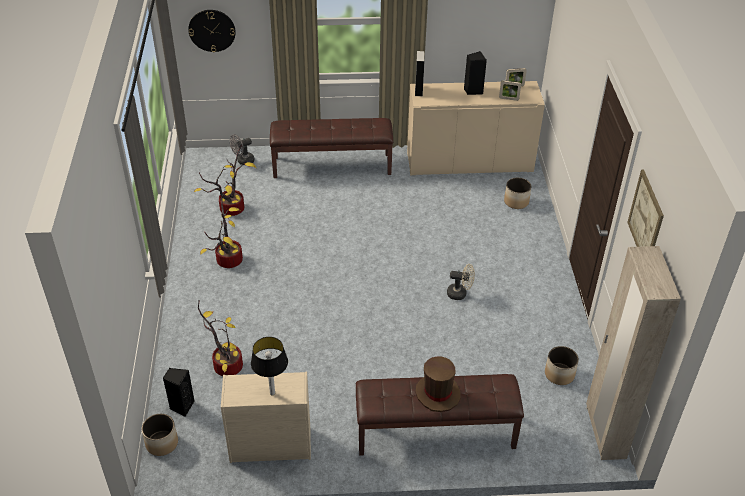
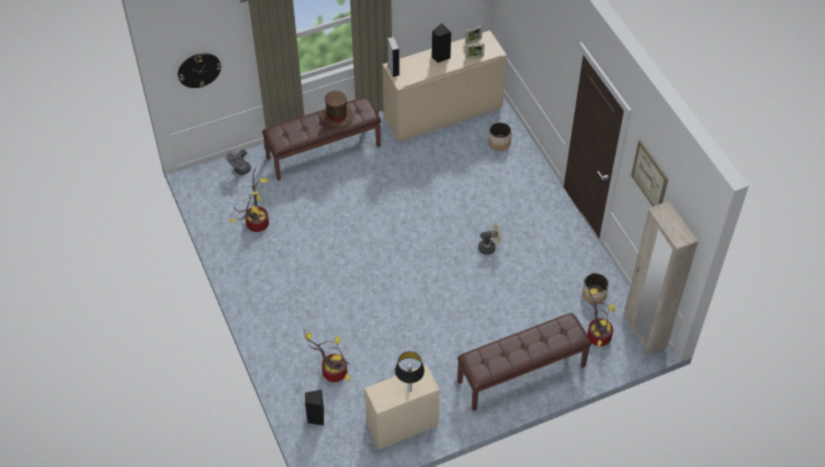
camera: 20 degrees left, 10 degrees up
(161, 443) = (317, 453): planter -> none
(228, 258) = (281, 274): potted plant -> potted plant (597, 335)
(438, 393) = (524, 347): brown hat -> brown hat (337, 117)

